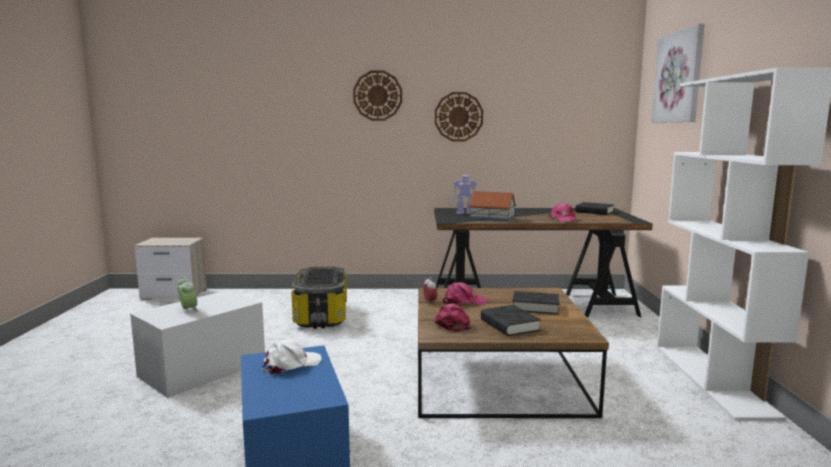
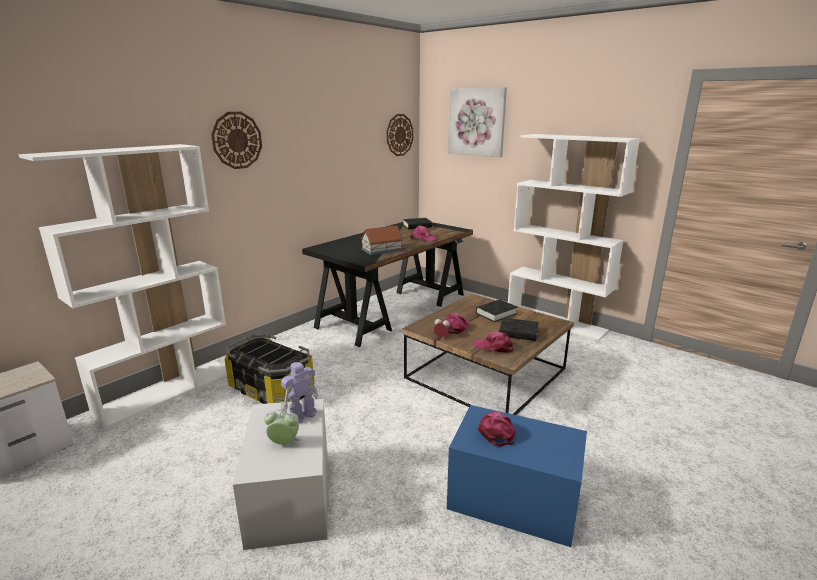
camera: 50 degrees left, 10 degrees up
(274, 294) = (167, 391): none -> white bookcase
(290, 365) = (496, 431): white cap -> pink cap
(458, 116) = (310, 157): wall clock -> wall clock (399, 135)
(464, 213) = (345, 249): toy robot -> toy robot (301, 416)

